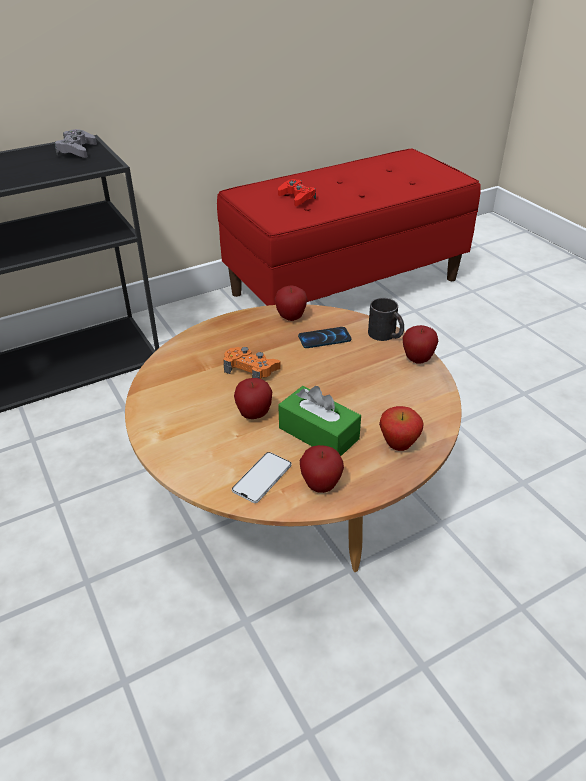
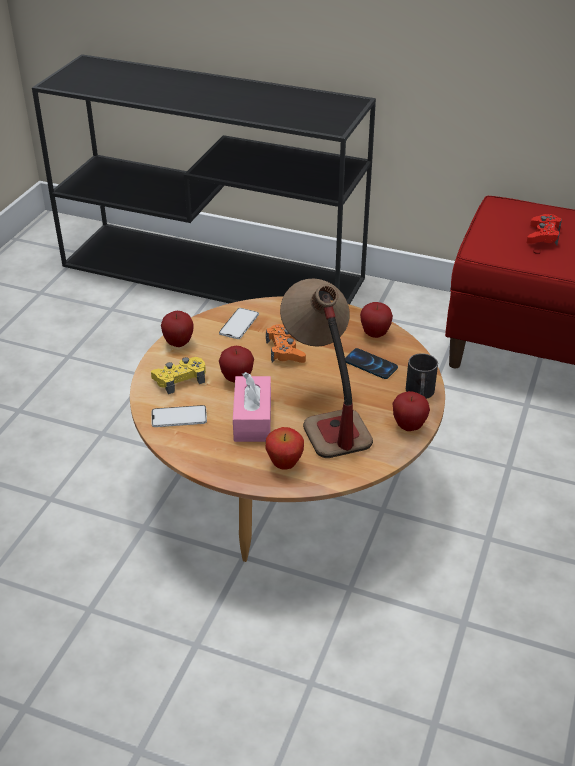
camera: 50 degrees right, 0 degrees up
(77, 150) = (336, 107): grey game controller -> none
(180, 375) = (239, 324): none -> phone
(208, 449) = (180, 379): none -> yellow game controller
(318, 433) = (252, 419): green tissue box -> pink tissue box
(321, 485) = (200, 447): apple -> apple (178, 343)
(356, 391) = (324, 413): none -> table lamp

